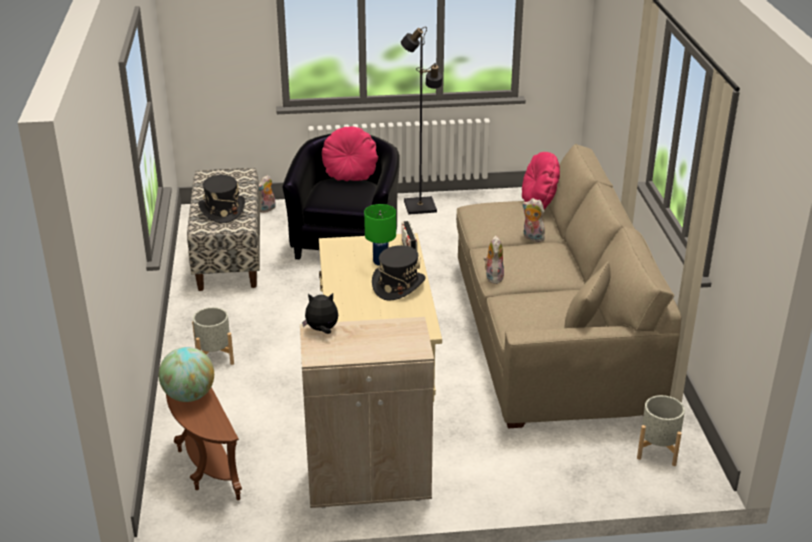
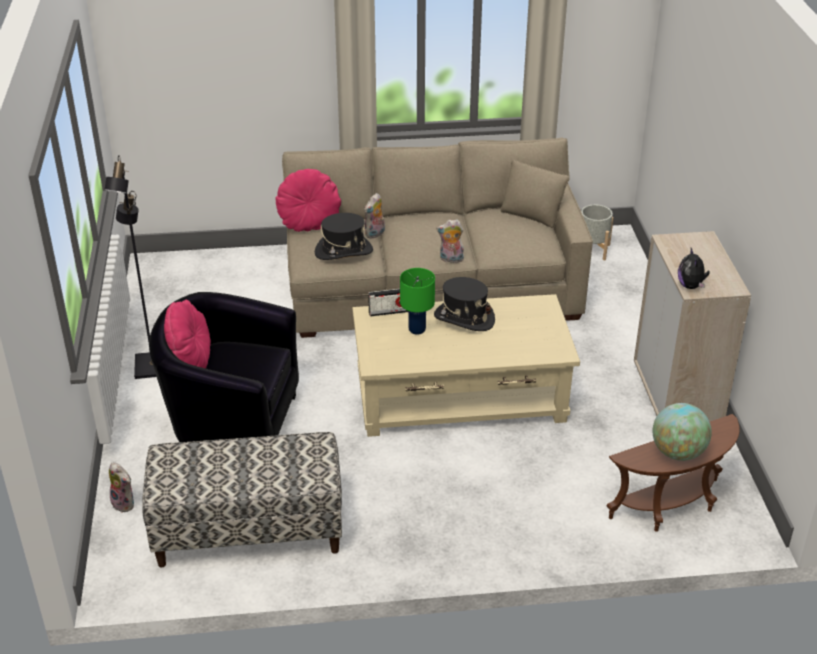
camera: 90 degrees left, 5 degrees up
(214, 357) = (486, 521): grey planter -> none
(222, 211) = (276, 465): black hat -> black hat (343, 251)

